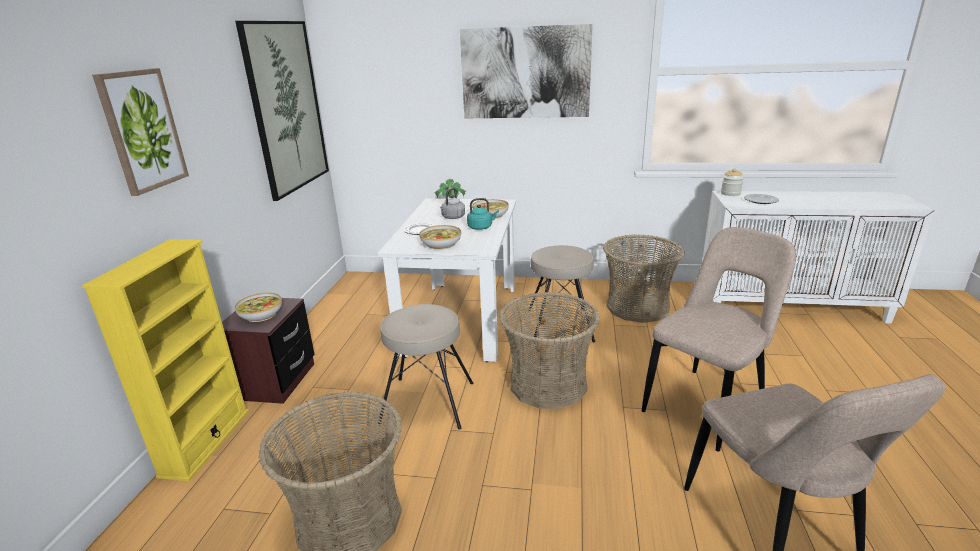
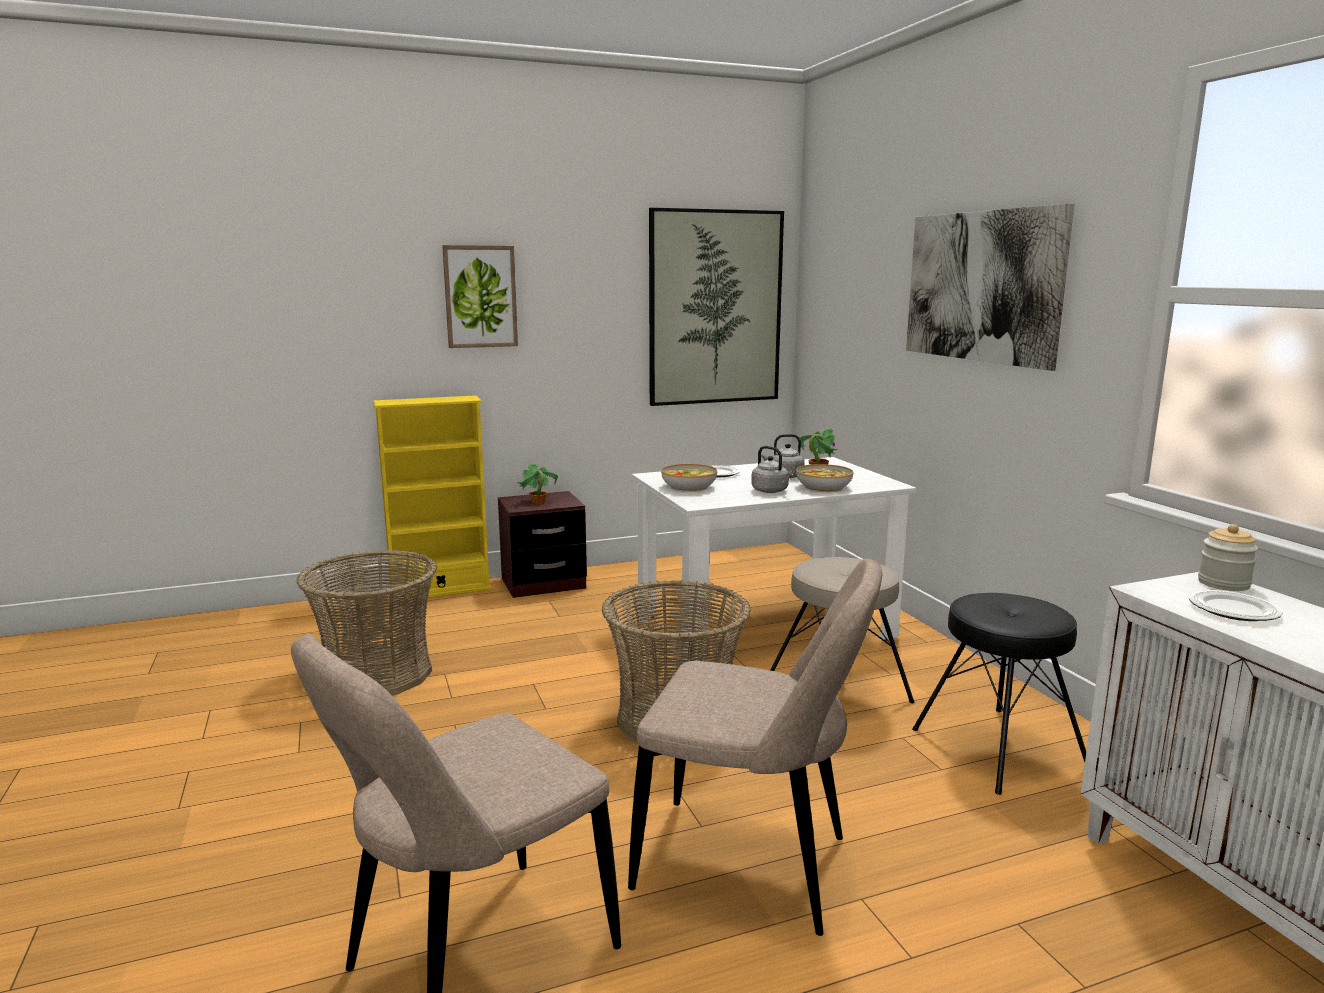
camera: 60 degrees right, 10 degrees down
(261, 314) = (538, 502): bowl -> potted plant
(427, 403) = (570, 659): beige stool -> none
(481, 227) = (771, 491): turquoise kettle -> grey kettle
(637, 307) = (997, 749): basket -> black stool

